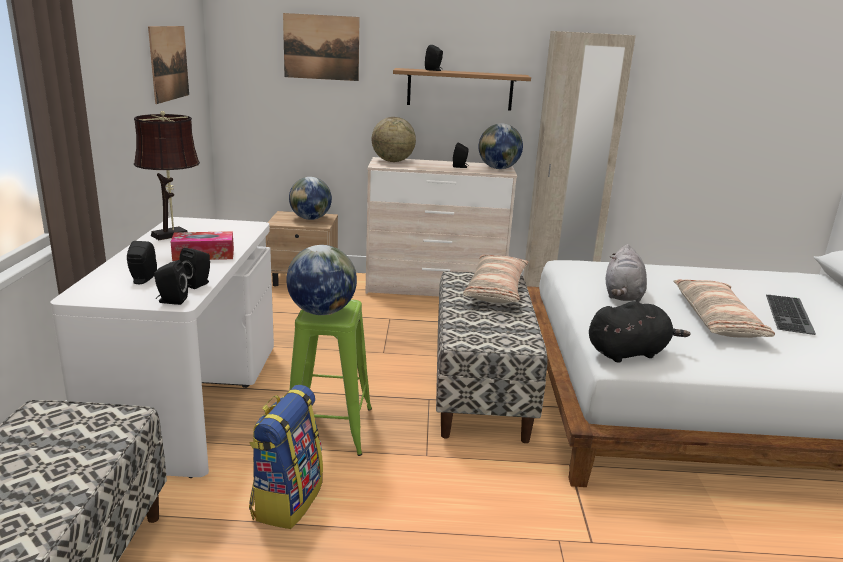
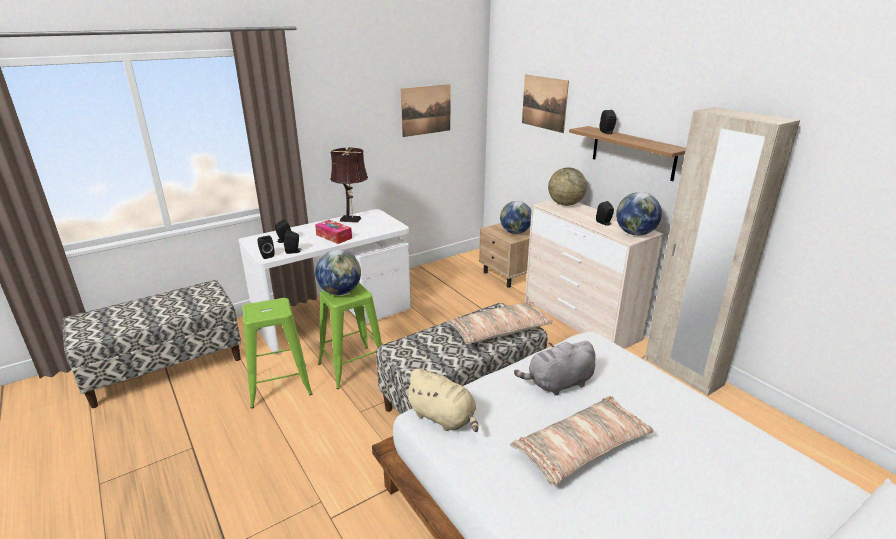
camera: 55 degrees right, 5 degrees up
(286, 499) = (279, 386): backpack -> green stool
(629, 352) = (443, 418): black plush toy -> beige plush toy
(791, 314) = (671, 497): keyboard -> none

